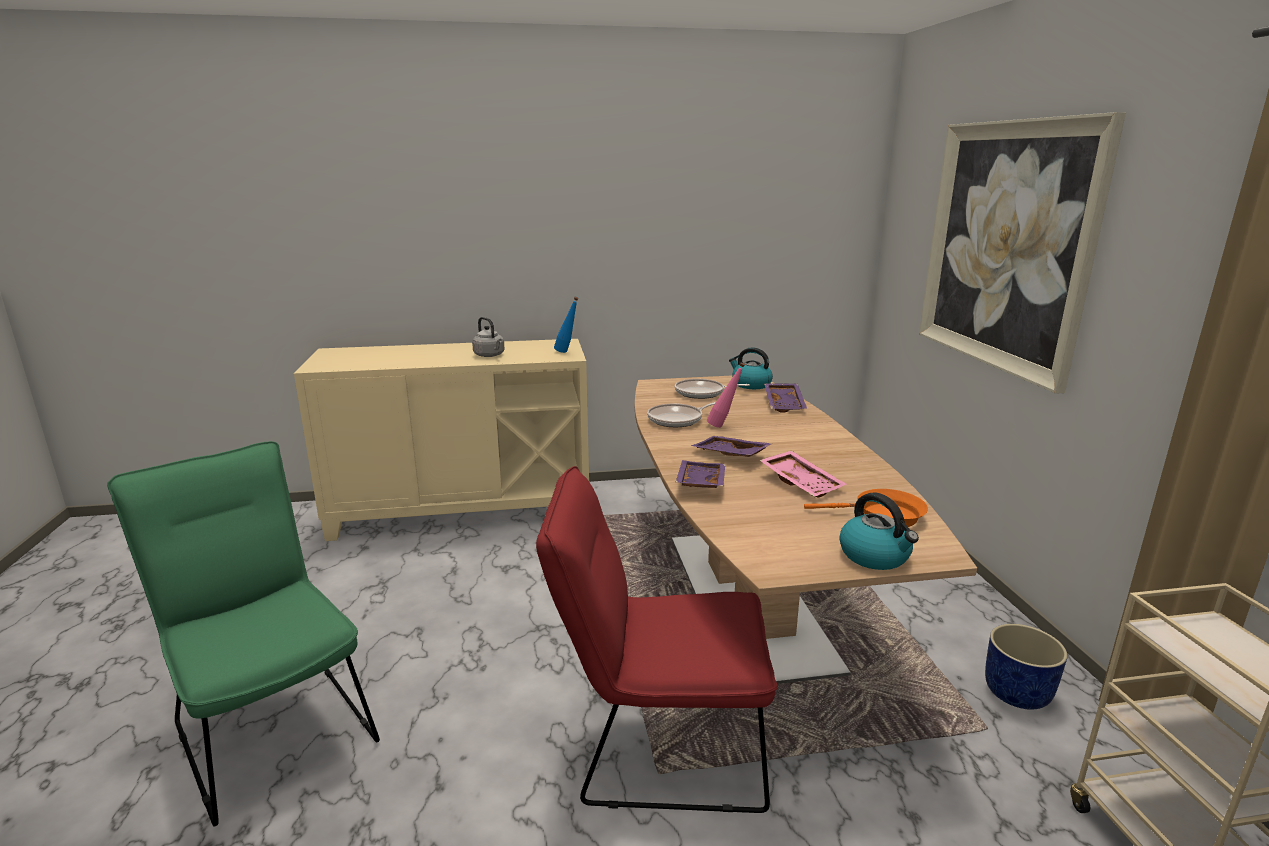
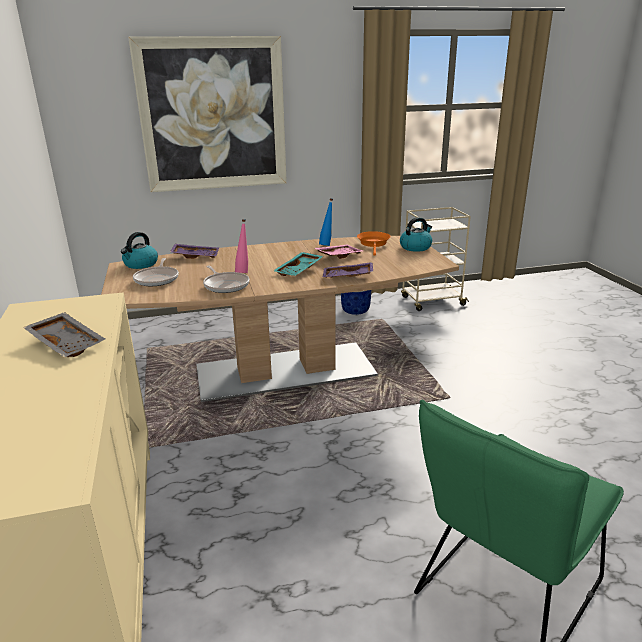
camera: 95 degrees left, 5 degrees up
(490, 355) = (68, 343): grey kettle -> grey tray
(567, 352) = (81, 302): blue bottle -> blue bottle (327, 245)
(657, 745) = (430, 399): red chair -> none
(729, 455) = (299, 270): purple tray -> turquoise tray

